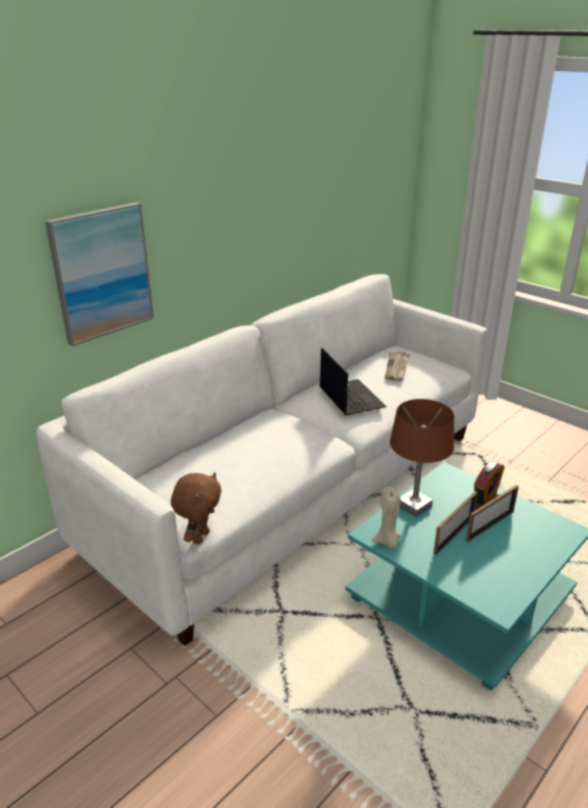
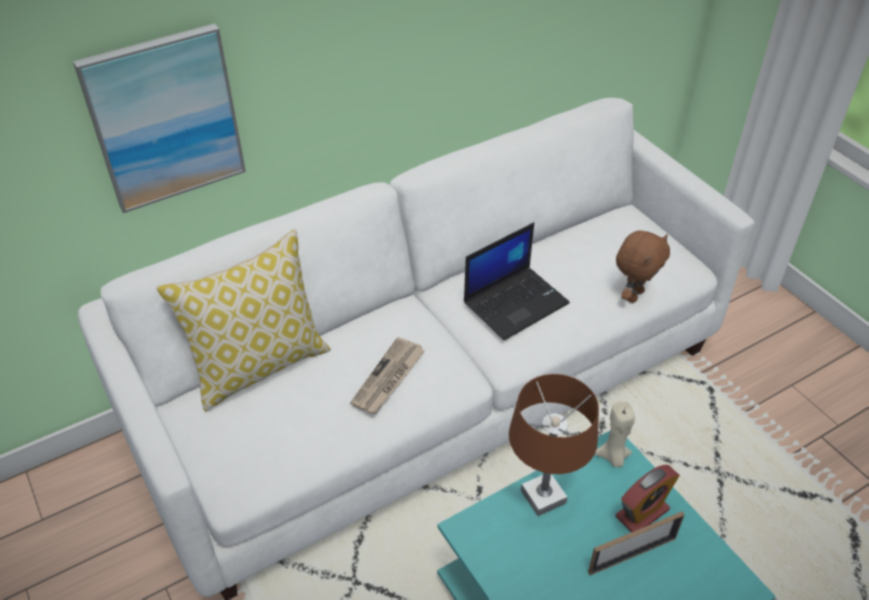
camera: 15 degrees right, 15 degrees up
(182, 456) = (259, 365): none -> pillow
(200, 537) = (240, 500): brown plush toy -> brown plush toy (633, 295)
(350, 397) = (516, 302): laptop -> laptop turned 60 degrees clockwise
(387, 541) = (483, 549): beige candle -> beige candle (613, 457)
(397, 367) = (607, 255): newspaper -> newspaper (388, 378)
(453, 535) = (575, 559): picture frame -> none

